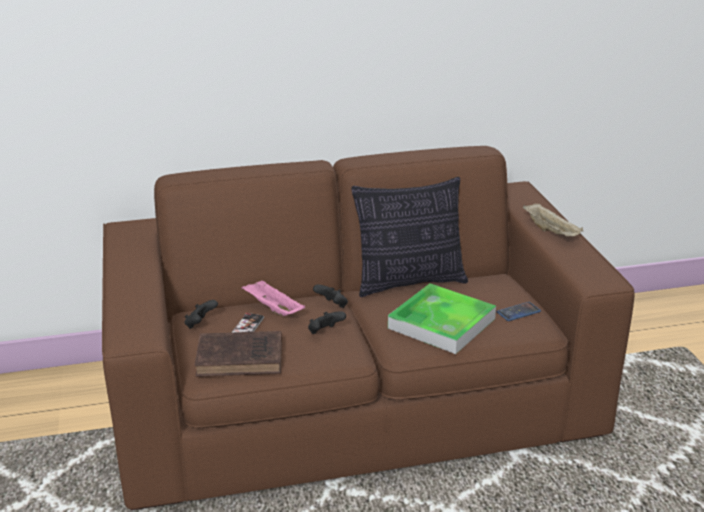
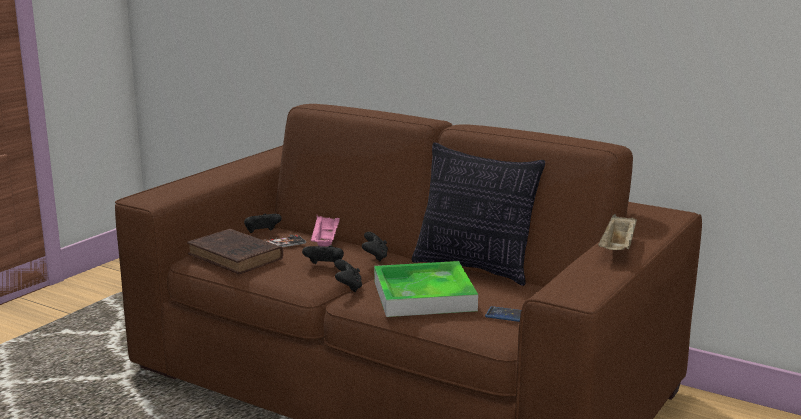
camera: 45 degrees right, 10 degrees down
(379, 343) = (348, 287): none -> black game controller

